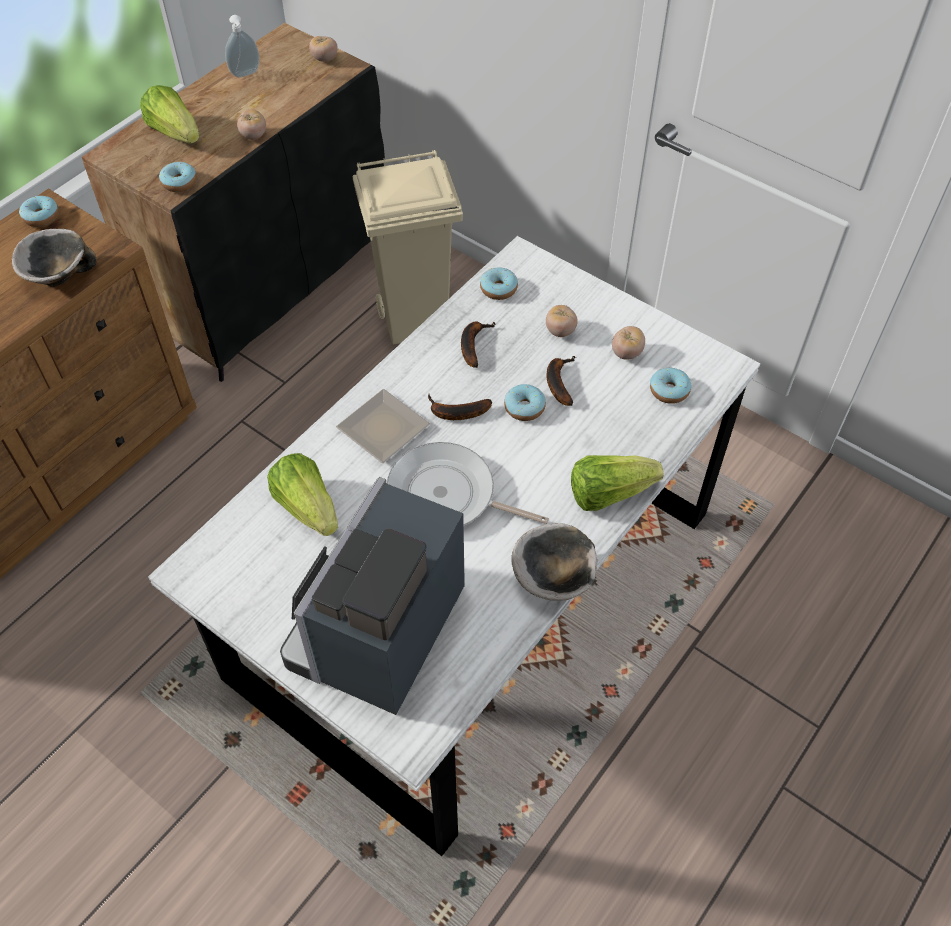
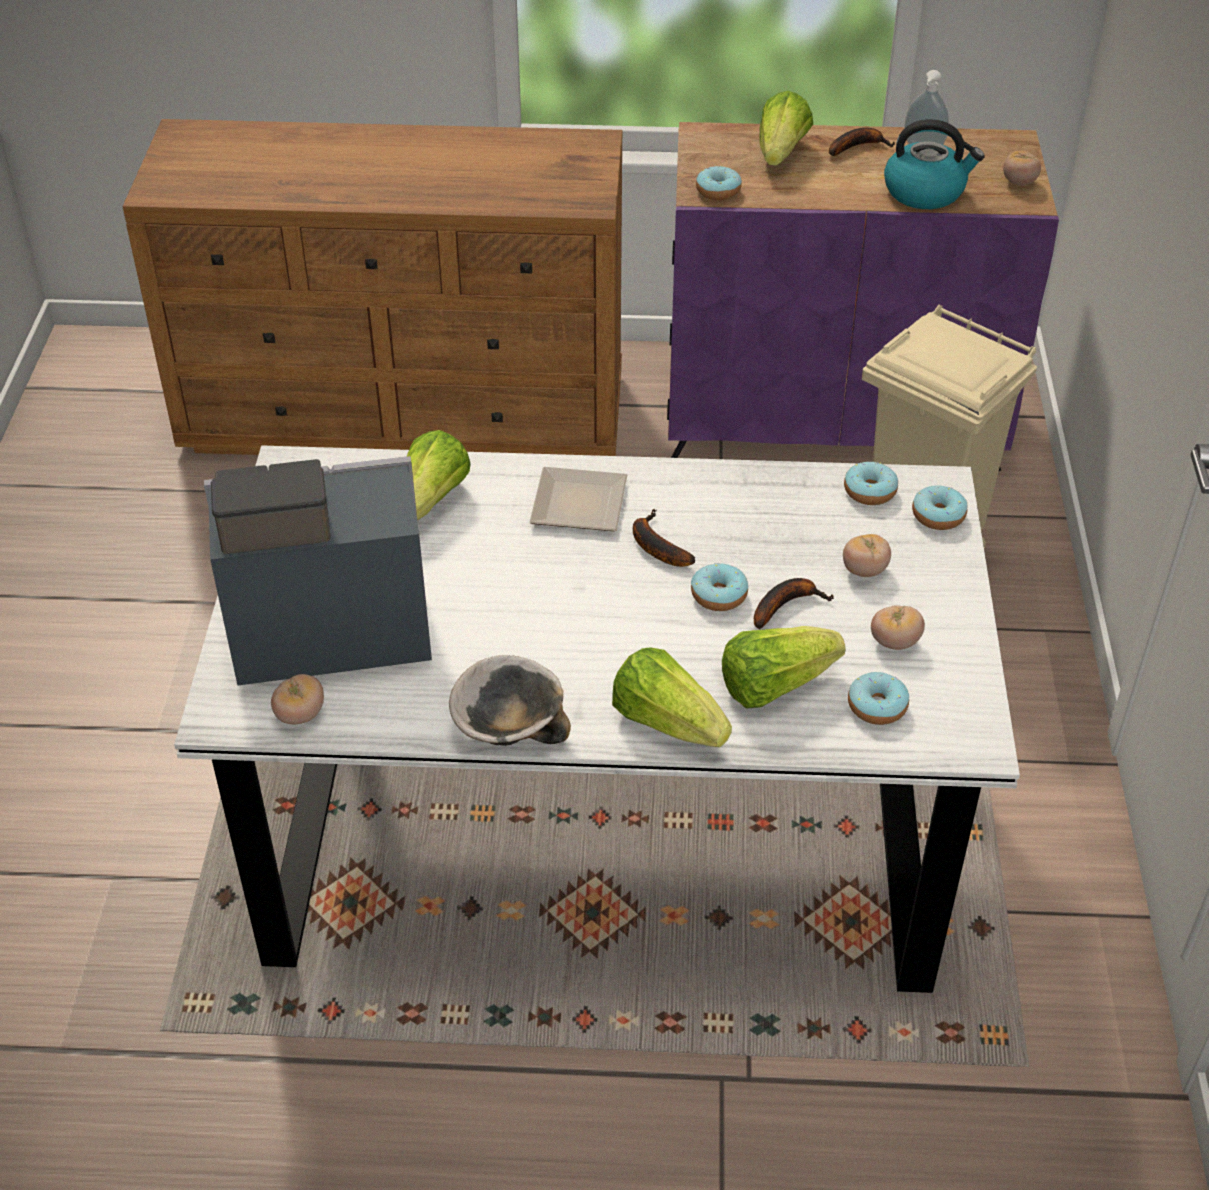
camera: 55 degrees right, 10 degrees down
(41, 217) = (582, 146): donut -> donut (938, 516)
(58, 276) = (523, 193): bowl -> none
(253, 135) = (841, 199): tomato -> tomato (300, 715)
(272, 287) = (834, 423): black cabinet -> purple cabinet
(289, 99) = (925, 192): none -> kettle
(447, 496) = (539, 594): frying pan -> none
(472, 344) = (765, 511): banana -> banana (857, 146)
(617, 425) = (774, 685): none -> lettuce

